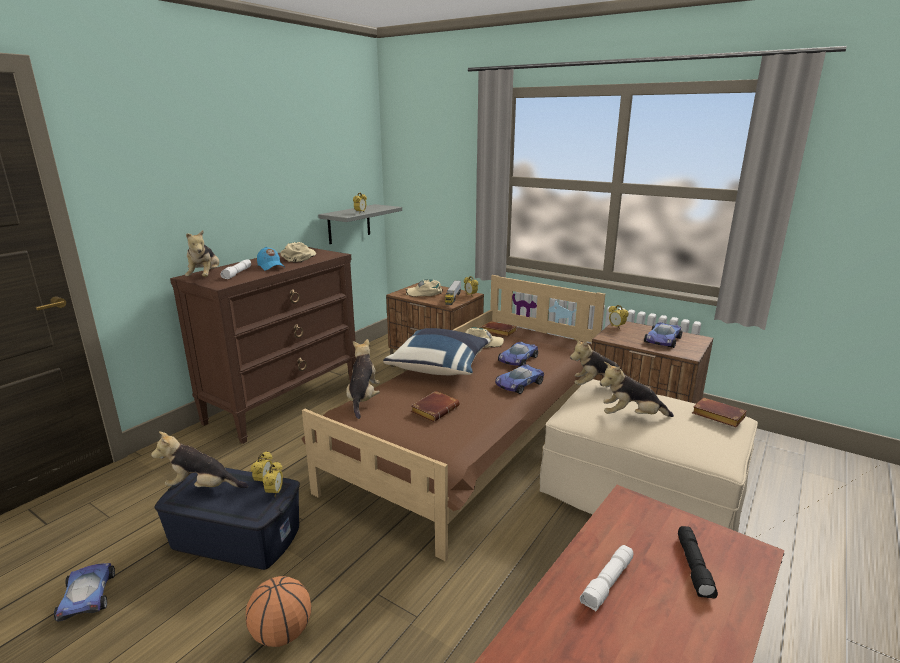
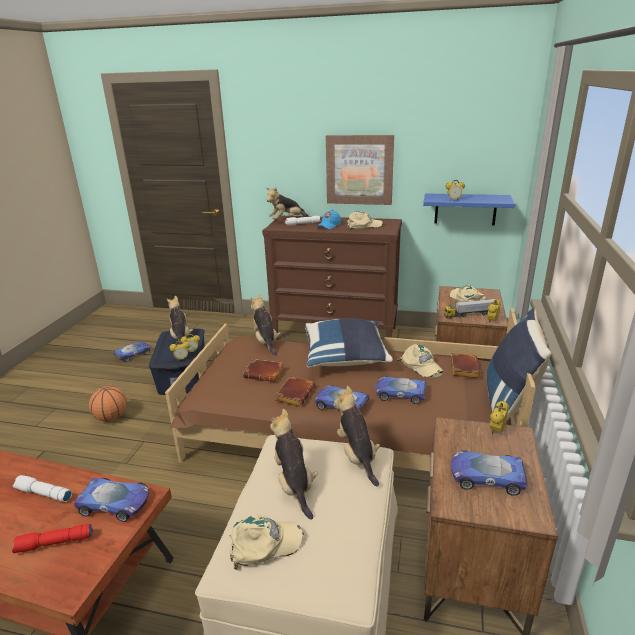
camera: 70 degrees right, 5 degrees up
(256, 198) = (359, 170): none -> picture
(349, 224) = (465, 209): grey shelf -> blue shelf
(363, 399) = (266, 342): plush toy -> plush toy turned 90 degrees counterclockwise
(552, 332) = (510, 404): none -> blue pillow
(635, 521) = (116, 503): none -> toy car
(694, 568) = (54, 543): black flashlight -> red flashlight
(698, 438) = (264, 544): none -> beige cap
(716, 416) = (332, 563): brown book -> brown book (295, 393)

